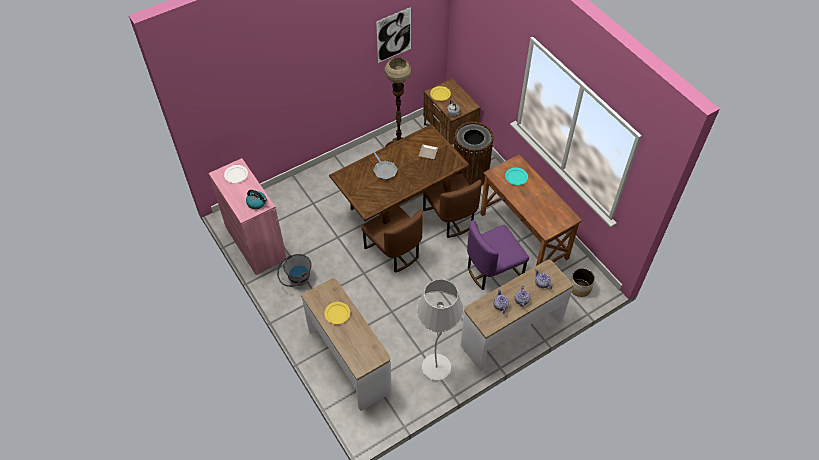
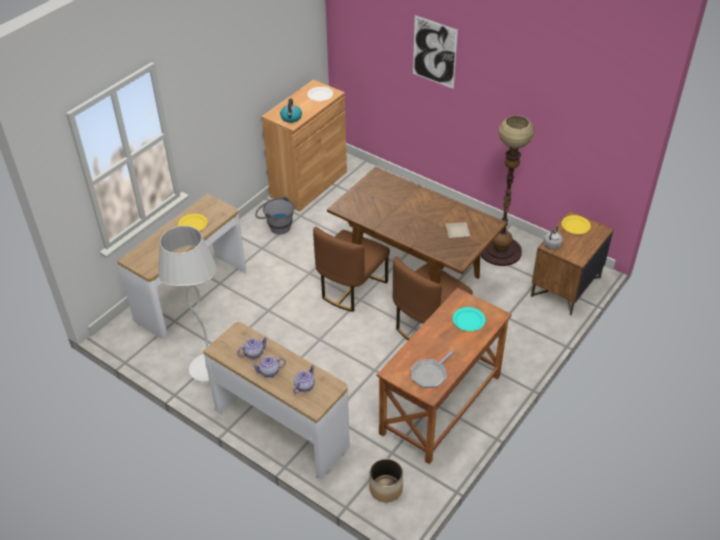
camera: 70 degrees right, 10 degrees down
(256, 243) = (309, 184): pink cabinet -> brown cabinet
(384, 170) = (406, 204): frying pan -> frying pan (430, 374)
(394, 35) = (560, 105): picture -> picture (434, 52)
(470, 174) = (510, 324): brown trash can -> none
(493, 270) = (369, 386): purple chair -> none

